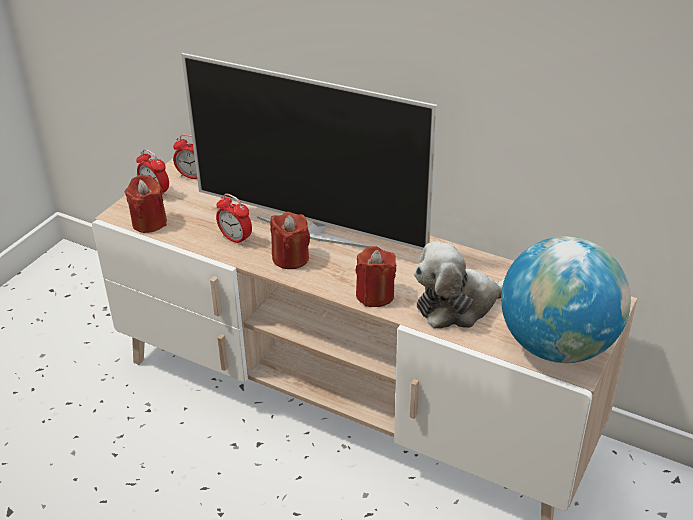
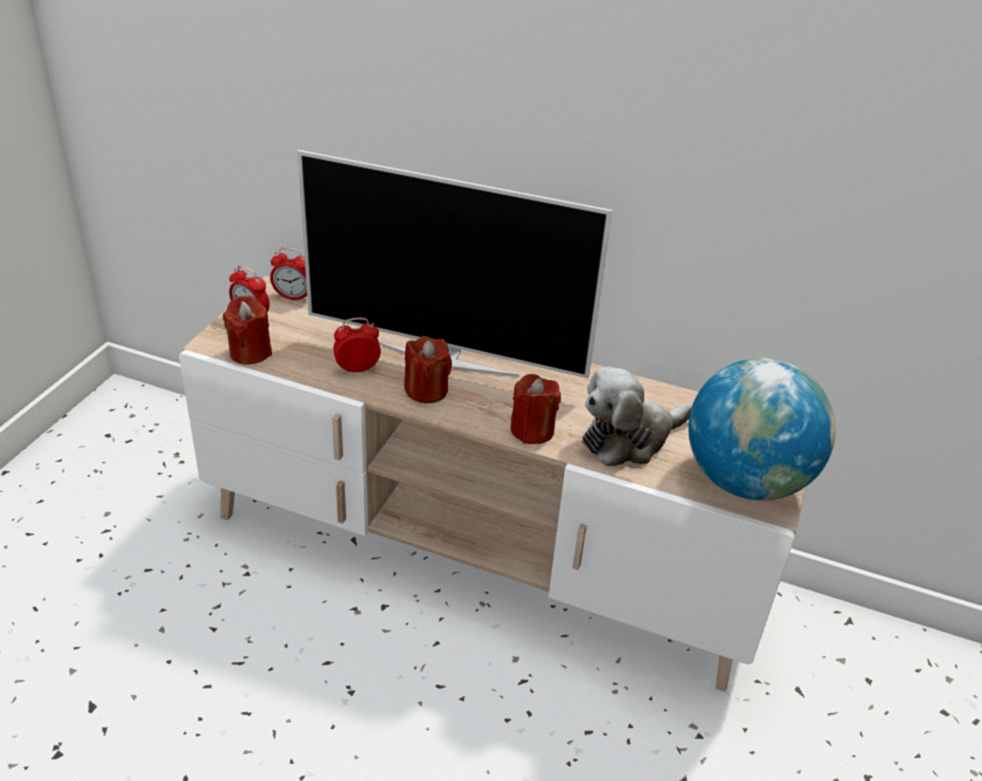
camera: 10 degrees left, 0 degrees up
(235, 239) = (357, 369): alarm clock -> alarm clock turned 135 degrees clockwise

